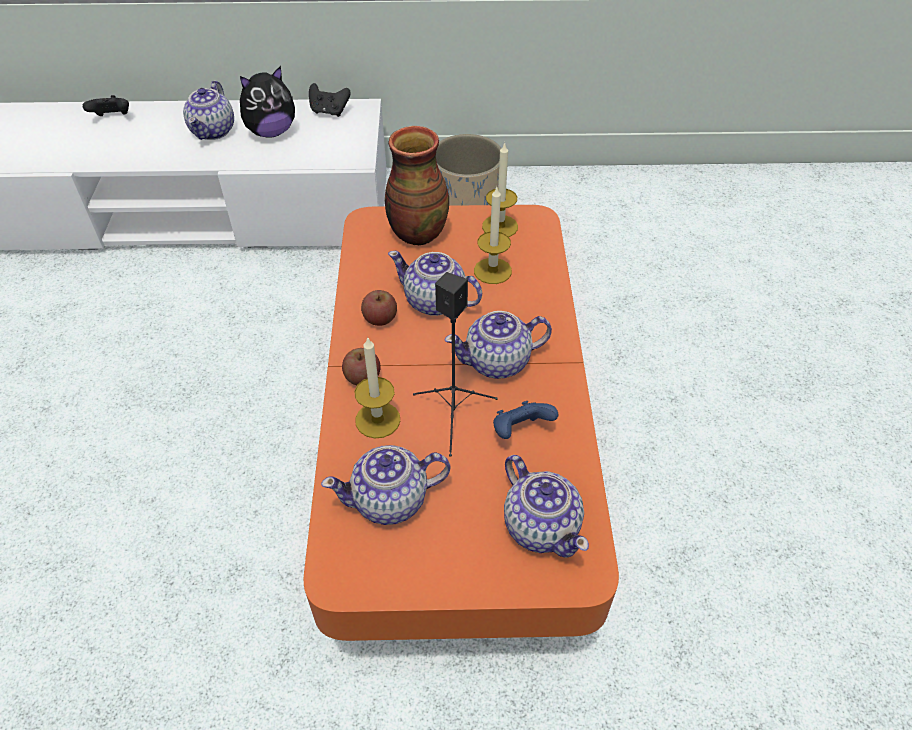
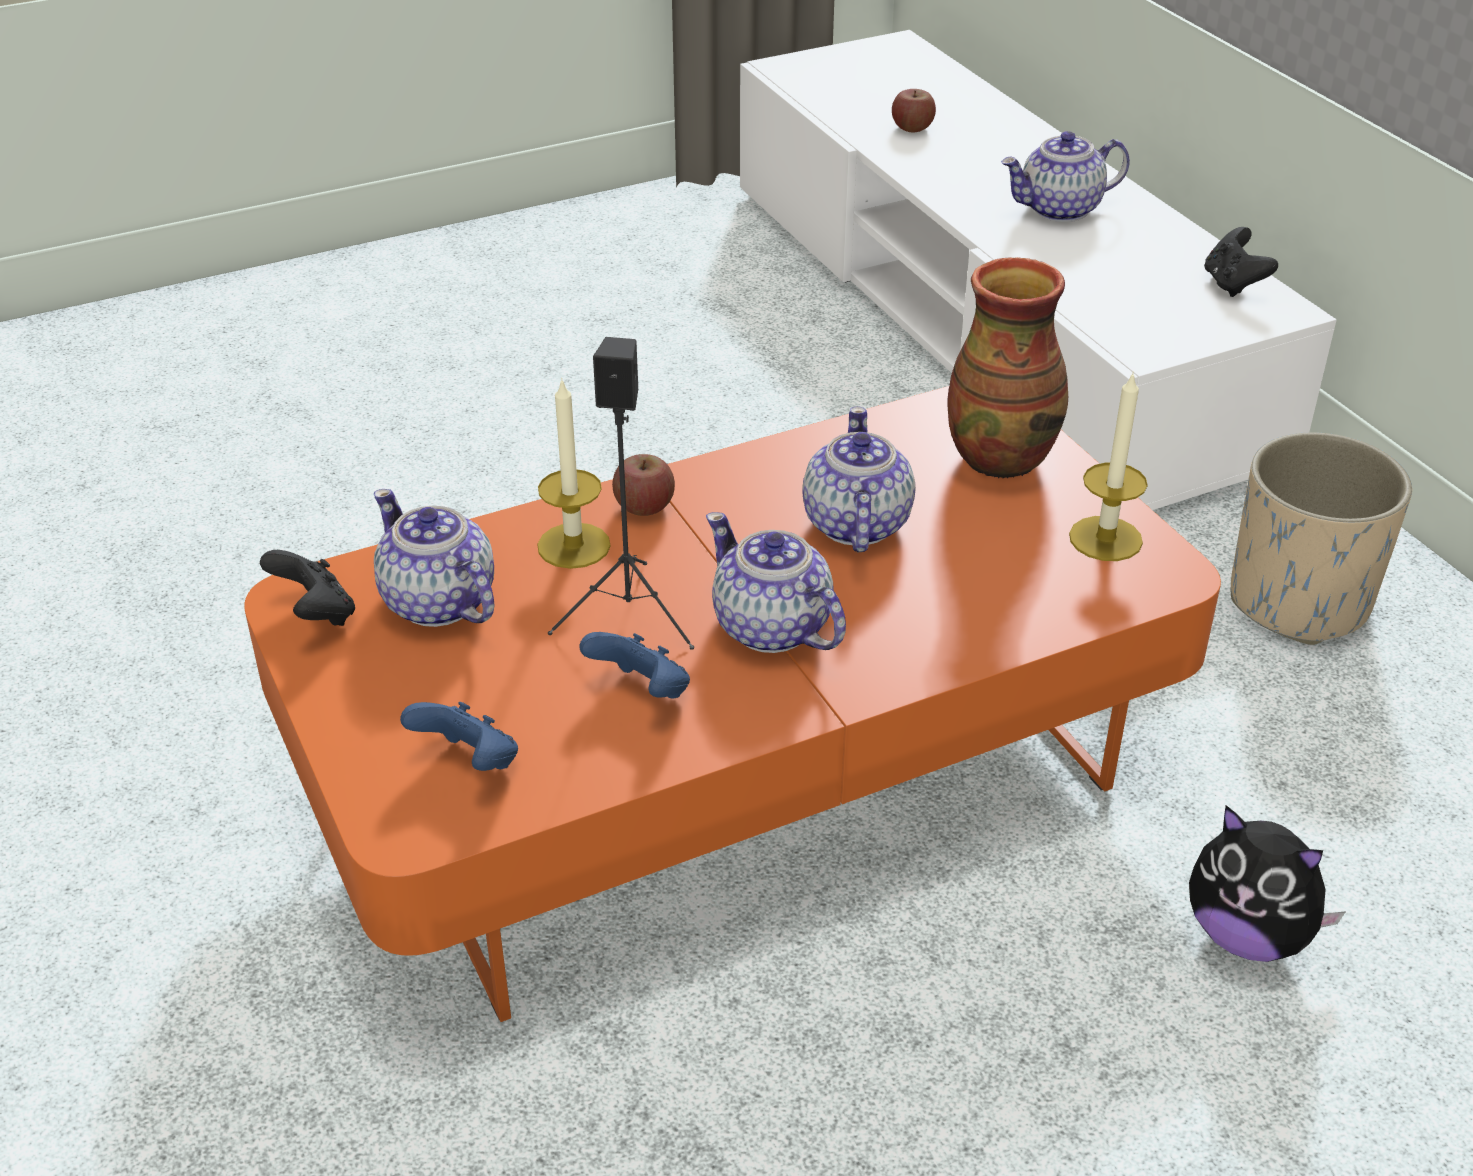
camera: 65 degrees right, 10 degrees down
(112, 118) = (996, 128): black game controller -> black game controller (316, 614)
(271, 132) = (1116, 254): plush toy -> plush toy (1248, 935)
(380, 318) = (774, 484): apple -> apple (912, 127)
(492, 271) = (982, 563): candle -> none
(541, 525) = (469, 763): teapot -> blue game controller

